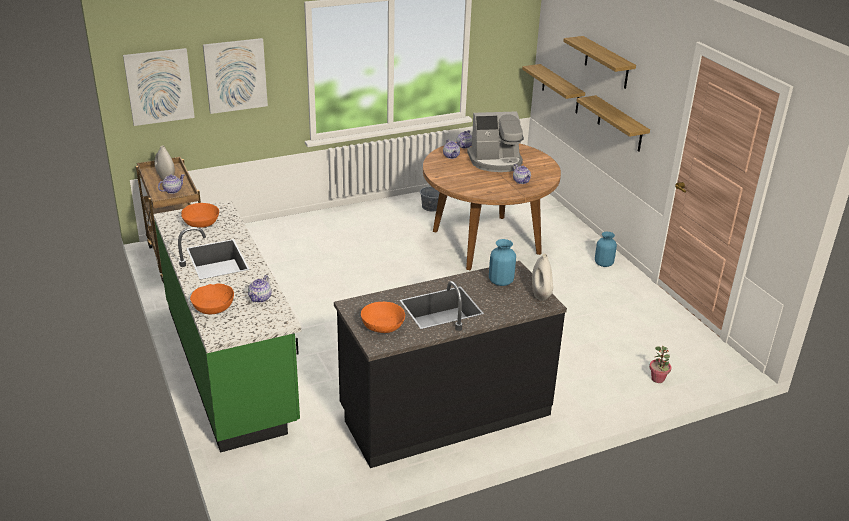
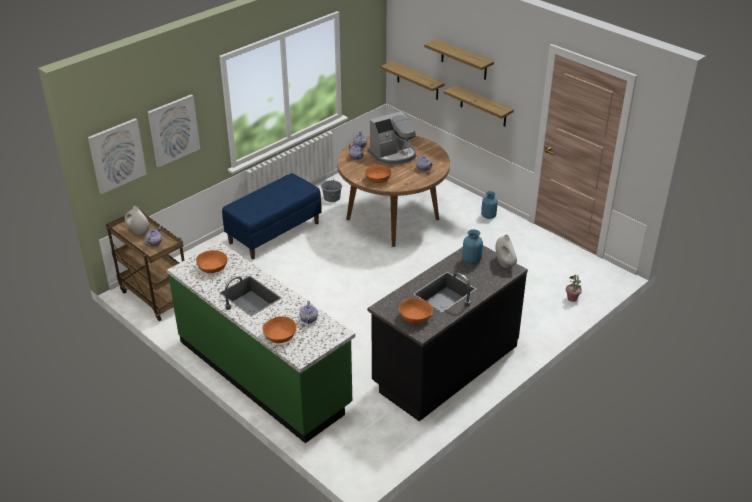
camera: 20 degrees left, 5 degrees up
(345, 226) = (274, 232): none -> blue bench
(459, 181) = (378, 179): none -> orange bowl

